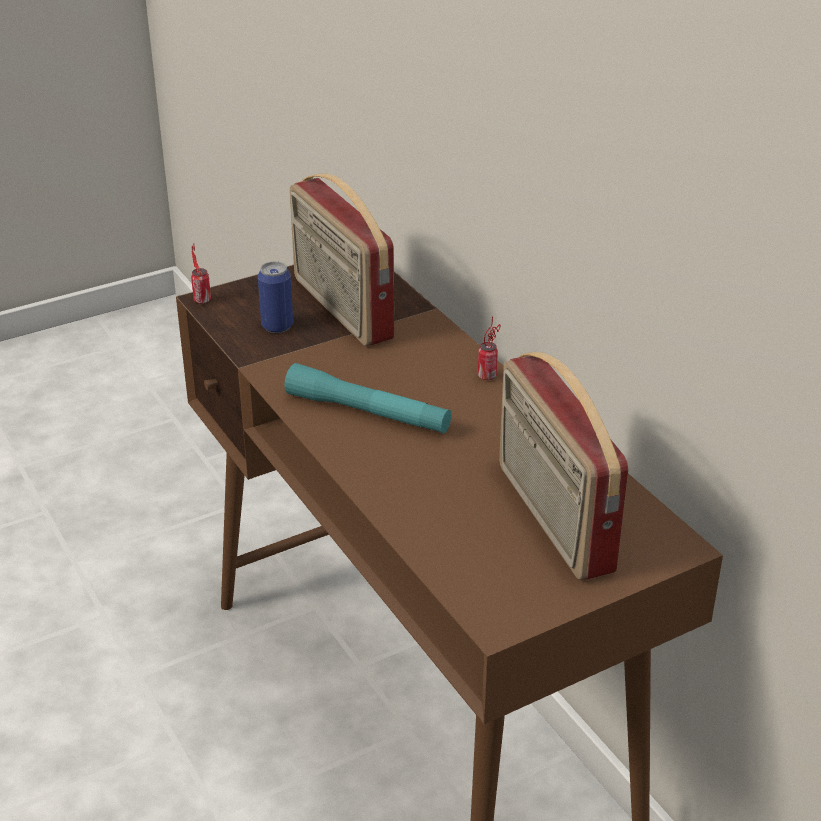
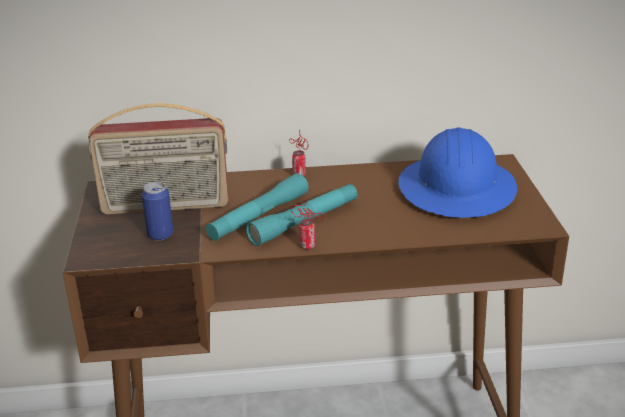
camera: 65 degrees left, 5 degrees down
(202, 301) = (87, 260): can -> can (309, 246)
(358, 376) = (258, 217): none -> turquoise flashlight
(551, 518) = (457, 189): radio -> blue hard hat

